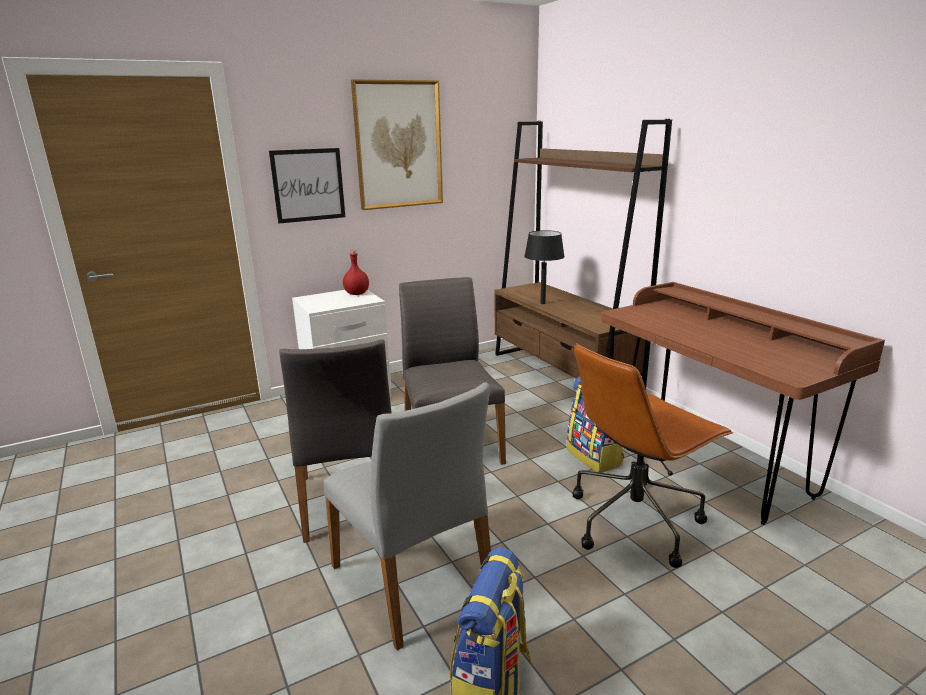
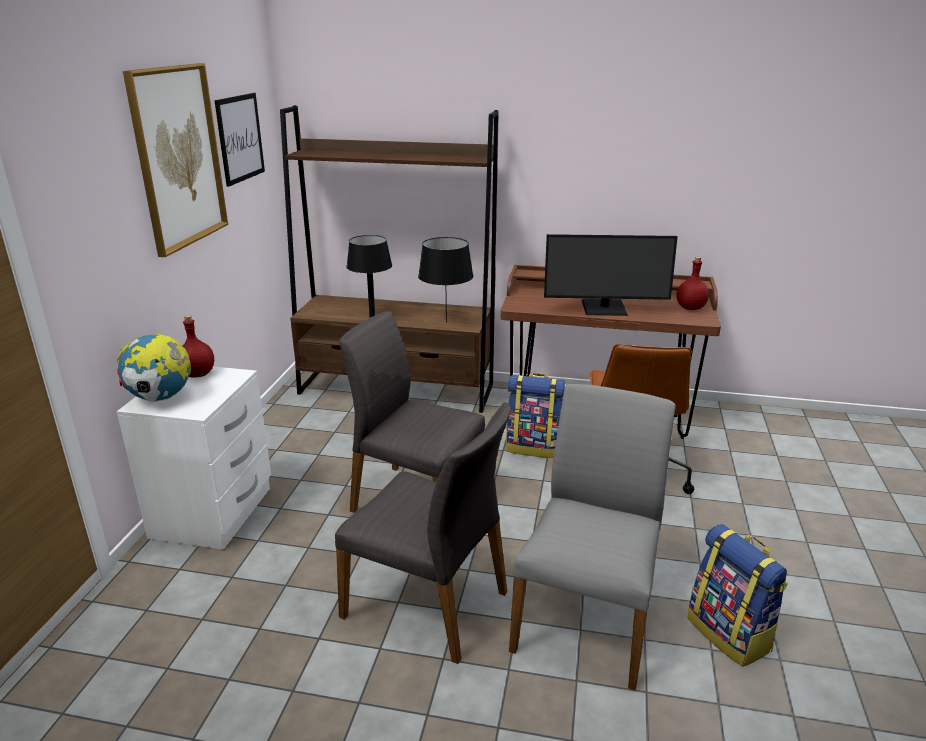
camera: 50 degrees left, 5 degrees up
(308, 185) = (103, 238): picture -> picture (240, 138)
(317, 298) = (160, 398): none -> globe
(414, 581) = (587, 618): grey chair -> grey chair turned 75 degrees counterclockwise
(589, 320) = (446, 322): none -> black table lamp
(700, 336) = (604, 308): none -> monitor
(805, 363) = (690, 308): none -> red bottle

